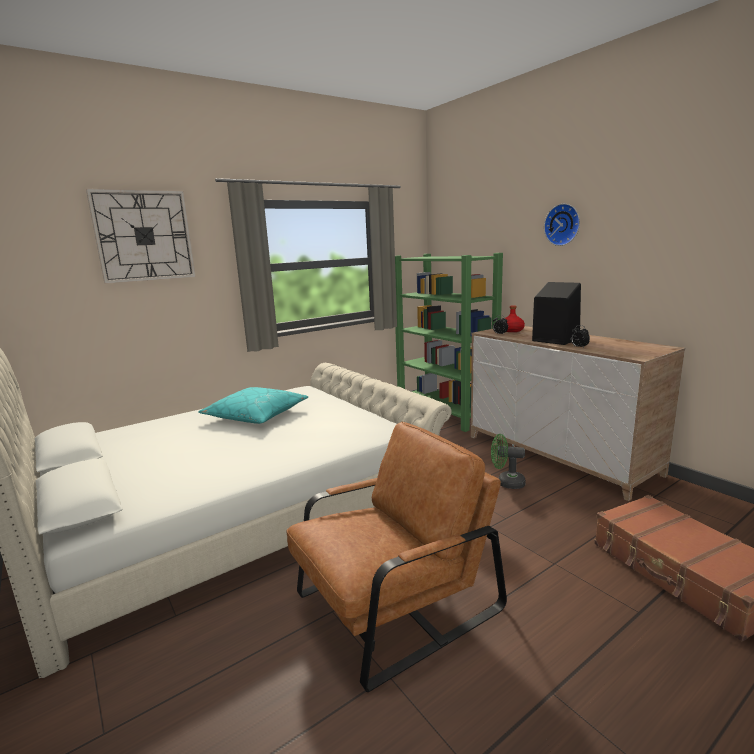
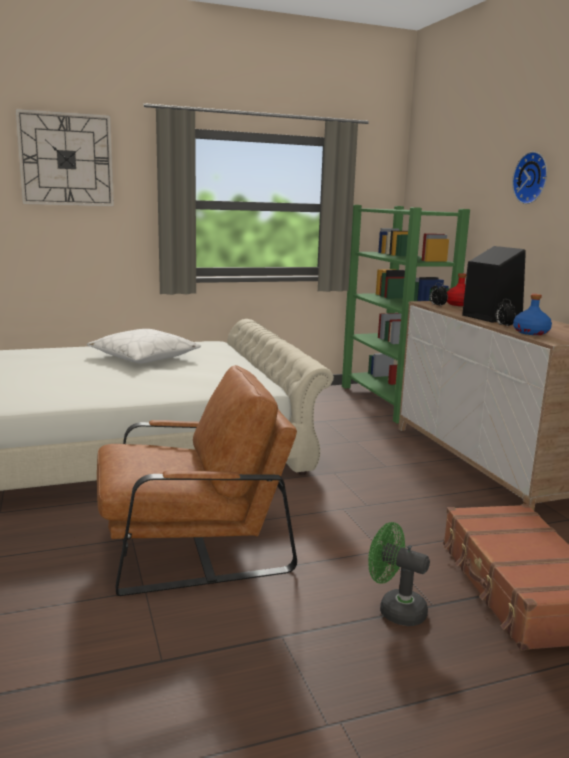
camera: 15 degrees right, 0 degrees up
(256, 415) = (144, 357): turquoise pillow -> white pillow
(506, 482) = (398, 476): green fan -> green fan (395, 609)
(607, 351) = (530, 332): none -> blue bottle

